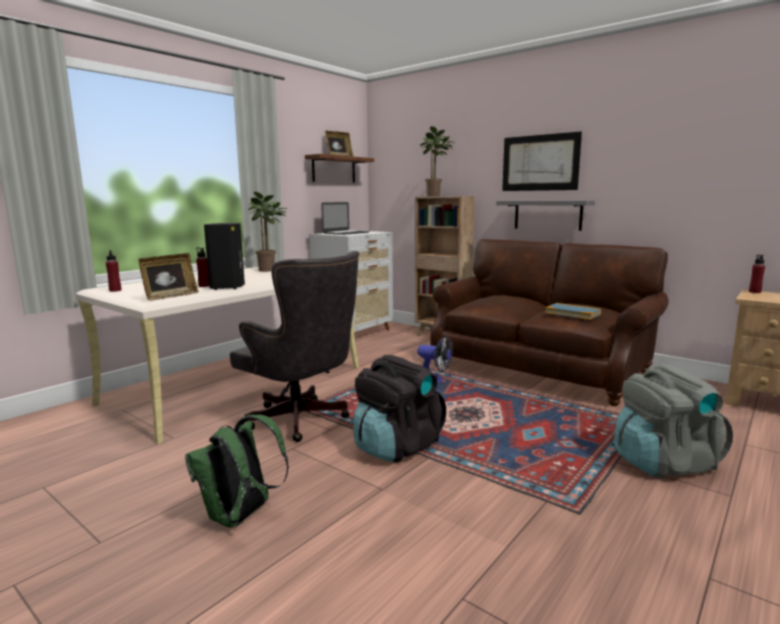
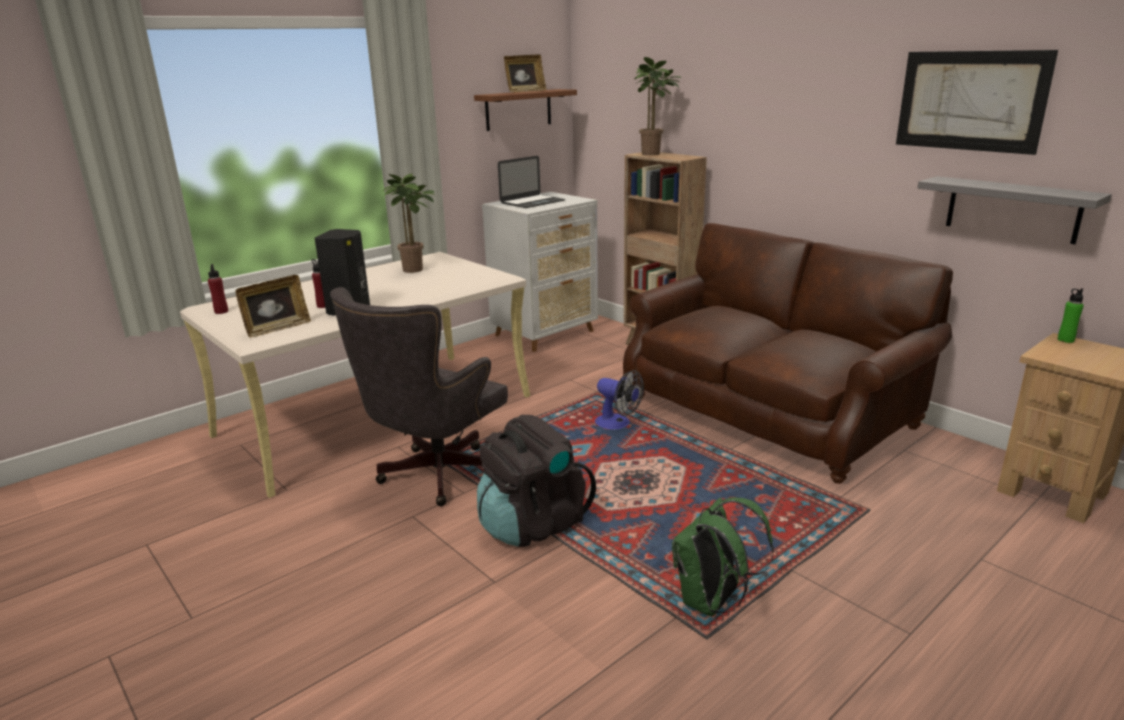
camera: 10 degrees right, 10 degrees up
(240, 516) = (334, 602): green backpack -> green backpack (712, 602)
(301, 420) = (435, 476): grey office chair -> grey office chair turned 75 degrees clockwise
(540, 163) = (796, 117): picture -> picture (970, 101)
(547, 215) = (803, 193): grey shelf -> grey shelf (1012, 209)
(572, 313) = (800, 353): book -> none
(663, 463) = (851, 578): grey backpack -> none
(754, 292) = (1065, 340): red bottle -> green bottle

